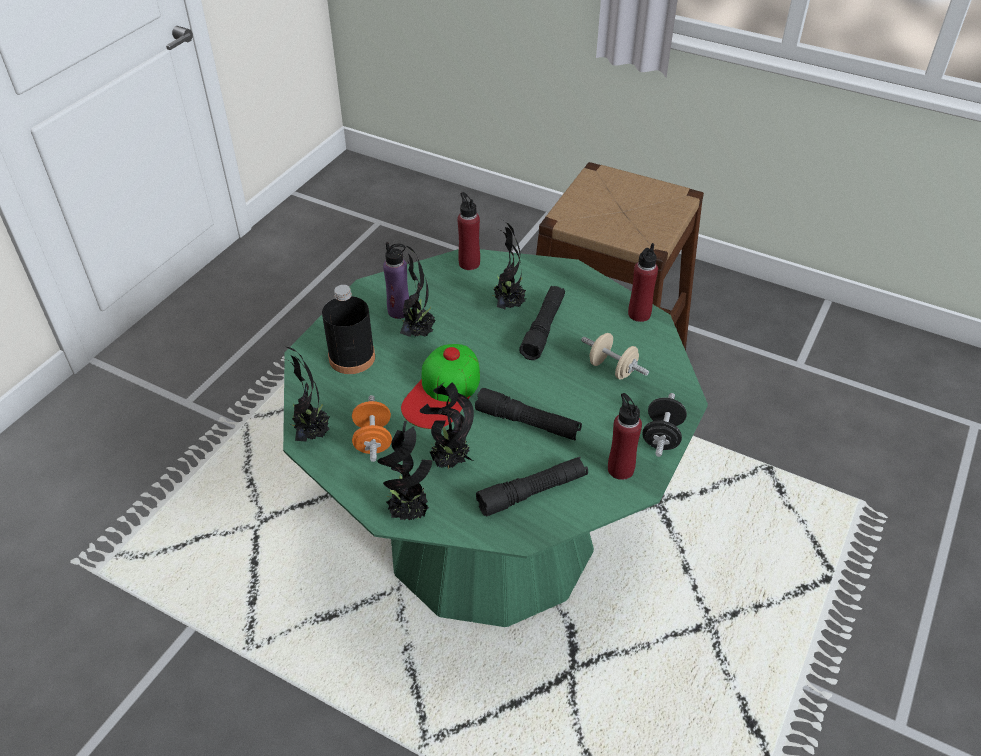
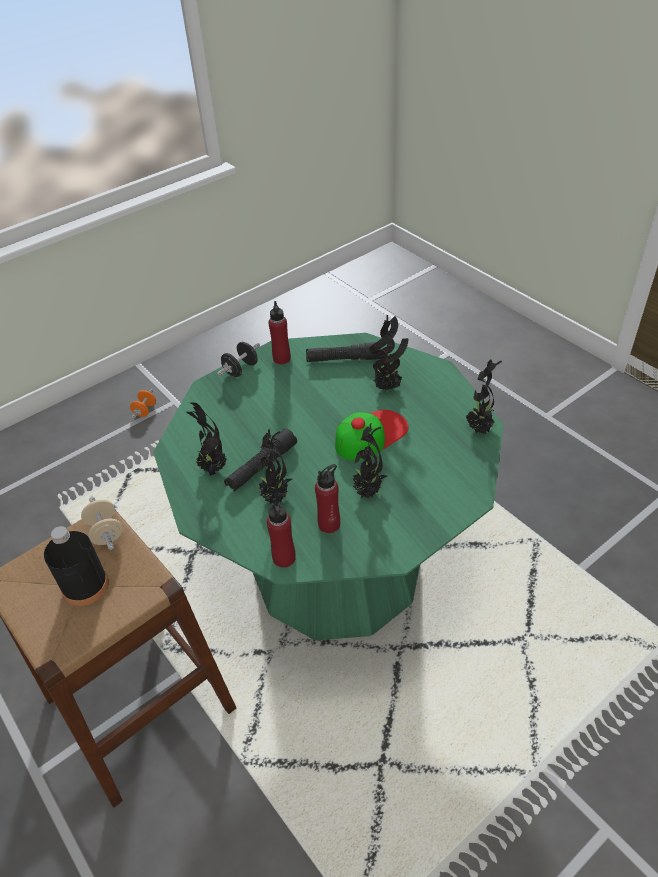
camera: 155 degrees left, 0 degrees up
(352, 357) = (434, 483): black bottle -> black bottle (85, 586)
(373, 440) = (435, 413): orange dumbbell -> orange dumbbell (145, 410)
(399, 311) = (377, 519): purple bottle -> none
(410, 513) = (425, 366): potted plant -> potted plant (212, 468)
(527, 423) = (321, 398): black flashlight -> none
(612, 369) = (235, 420): beige dumbbell -> beige dumbbell (106, 532)
(639, 314) = (176, 458): red bottle -> red bottle (329, 524)

